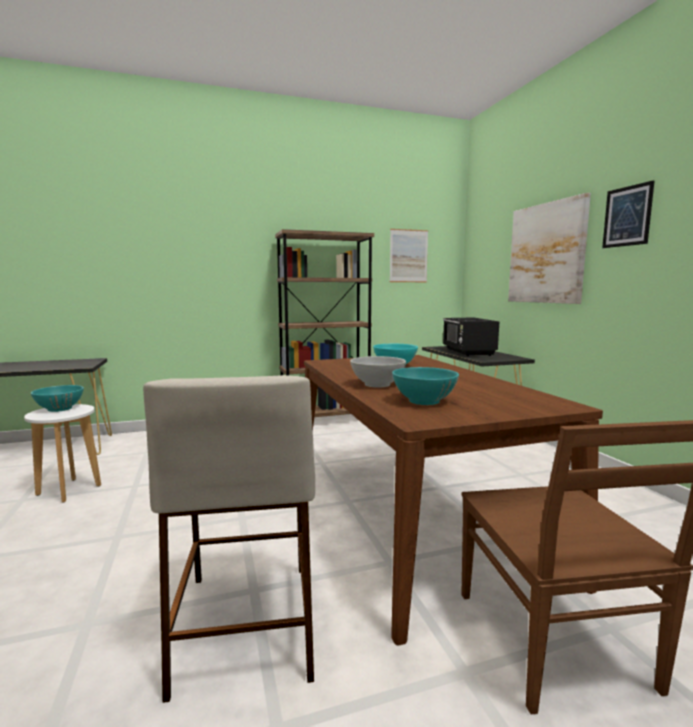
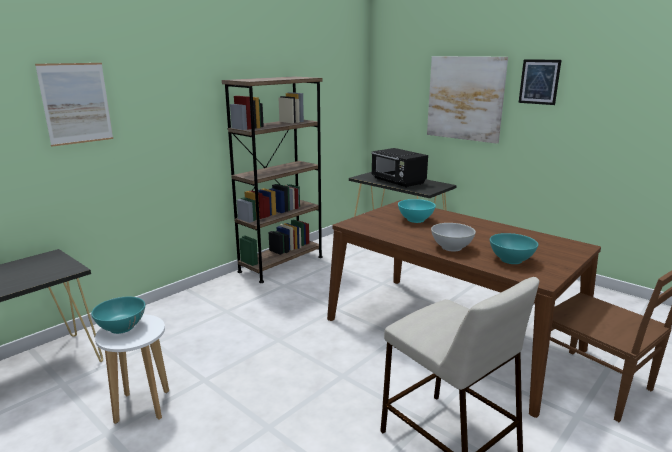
camera: 30 degrees left, 10 degrees up
(408, 256) = (330, 90): picture -> picture (76, 103)

